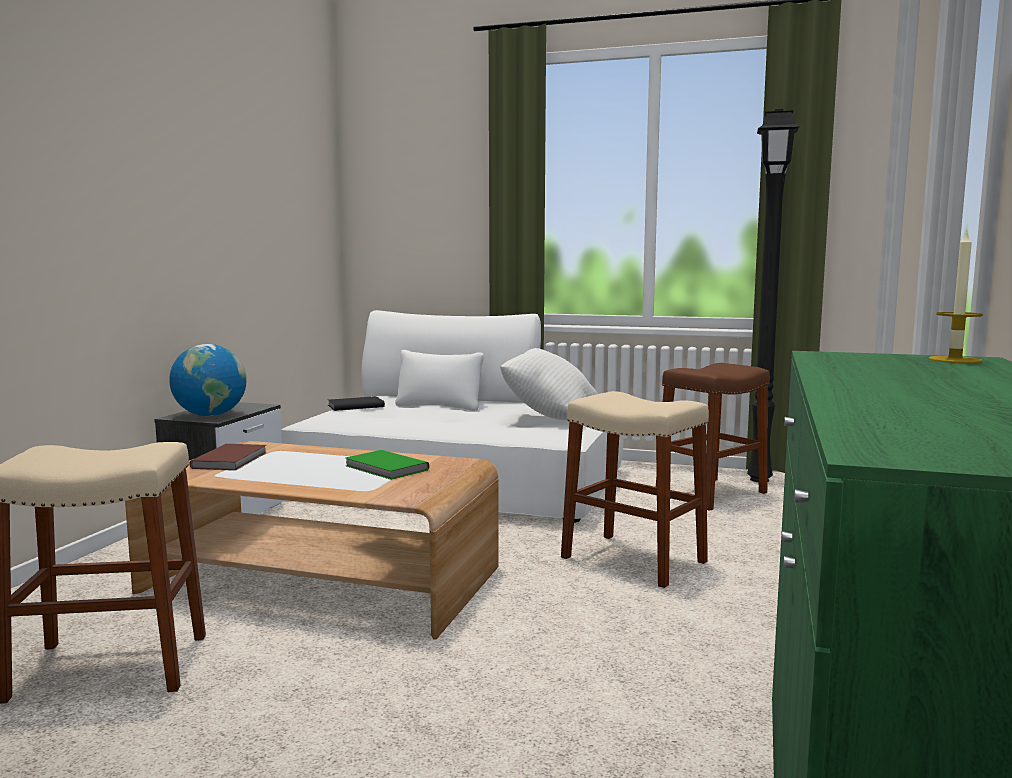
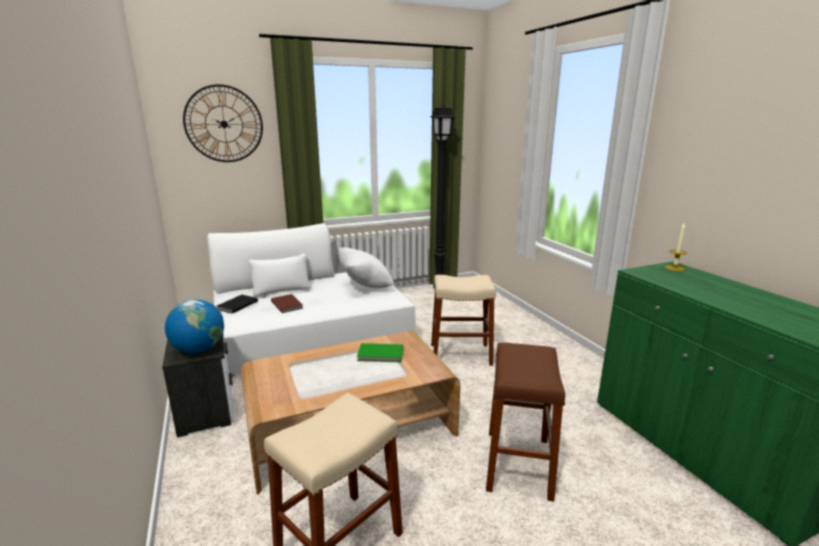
camera: 40 degrees left, 10 degrees up
(232, 460) = (282, 381): brown book -> brown book (287, 304)
(426, 160) = (224, 124): none -> wall clock
(711, 493) = (433, 304): brown stool -> brown stool (518, 464)

